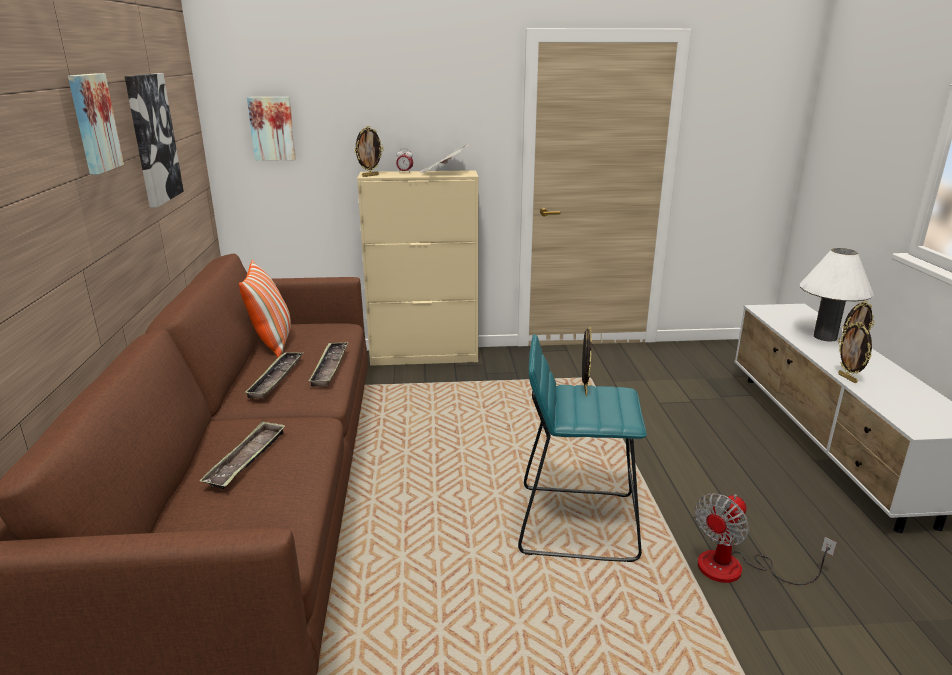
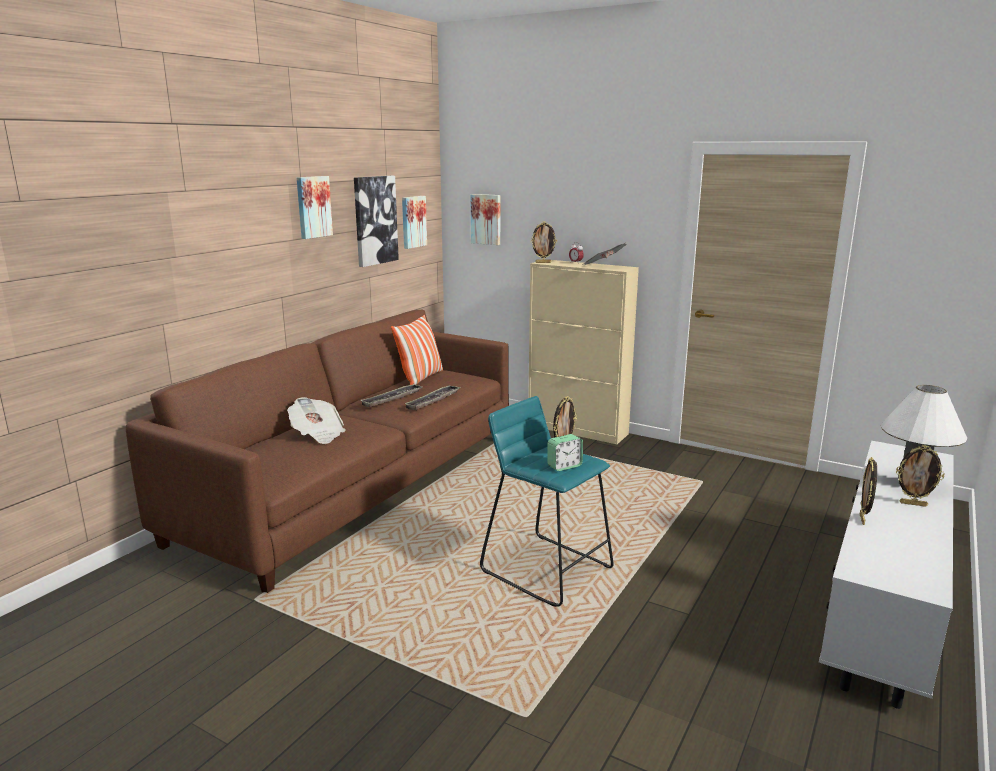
camera: 35 degrees right, 5 degrees down
(182, 138) = (413, 221): none -> picture
(247, 459) = (317, 434): tray -> newspaper
(612, 406) = (564, 466): none -> alarm clock
(736, 569) = (633, 645): fan -> none

